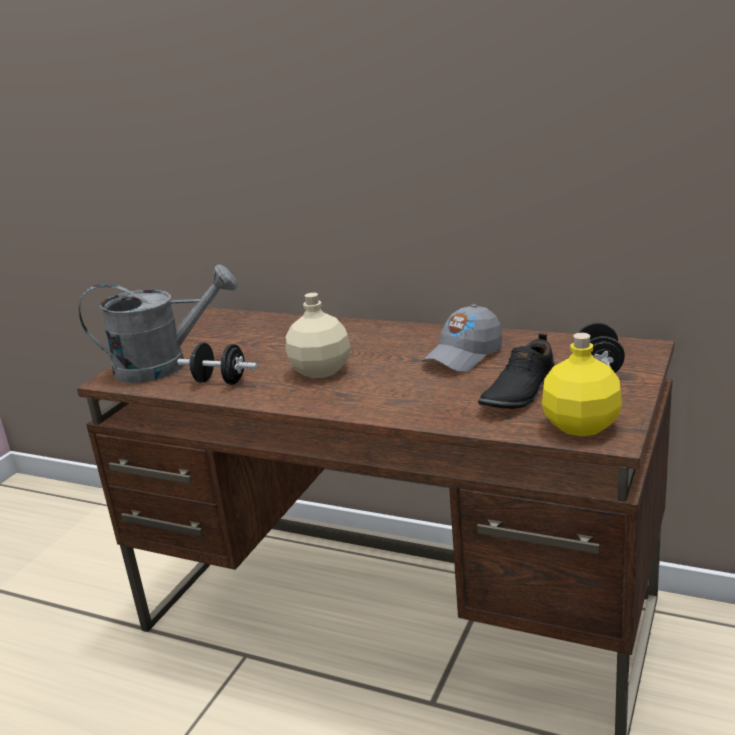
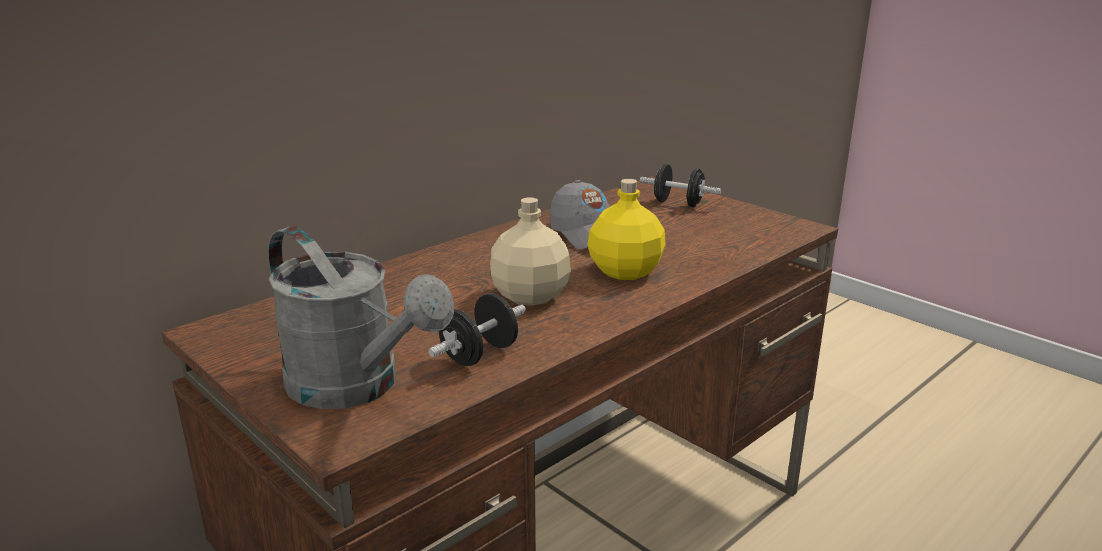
camera: 70 degrees left, 0 degrees up
(164, 365) = (356, 387): grey watering can -> grey watering can turned 120 degrees clockwise
(518, 392) = (692, 234): black shoe -> none
(580, 425) = (773, 230): yellow bottle -> yellow bottle (624, 271)

